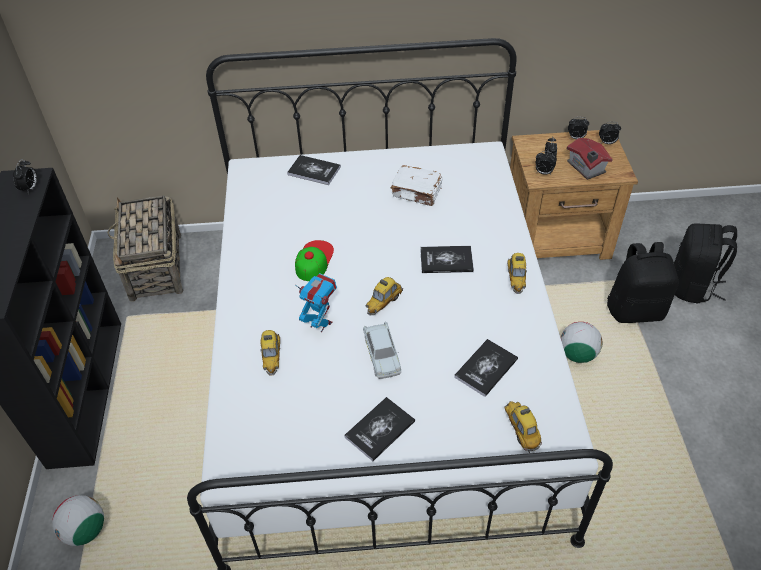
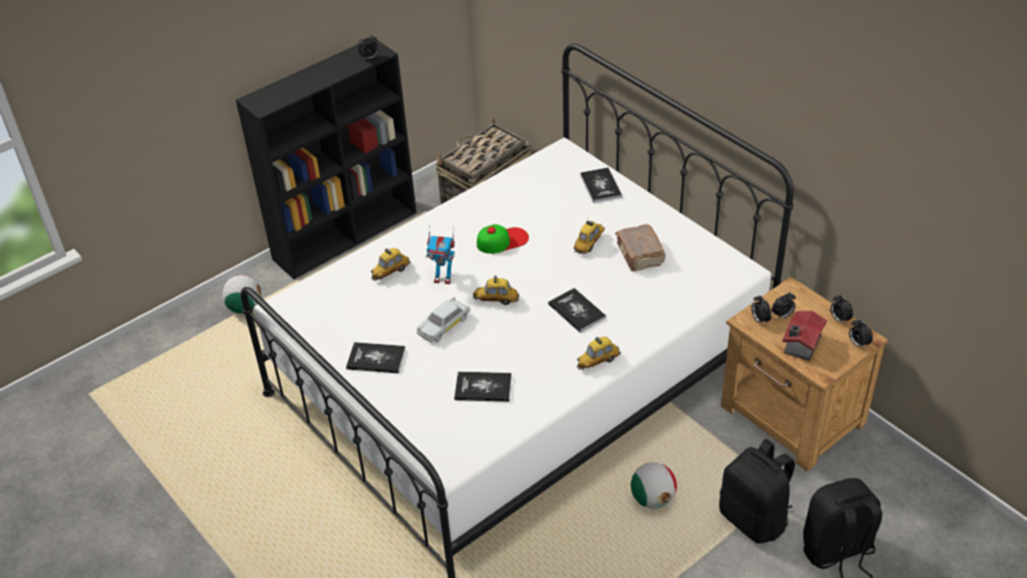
camera: 55 degrees right, 5 degrees down
(320, 324) = (443, 278): toy robot -> toy robot turned 105 degrees clockwise
(417, 192) = (639, 255): white book -> brown book
(521, 430) = (440, 434): toy car -> toy car (589, 243)

